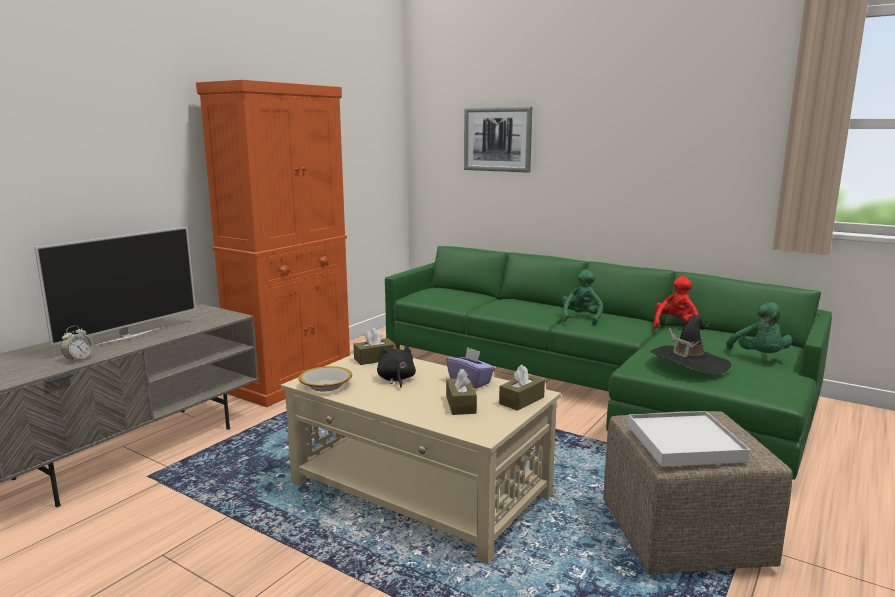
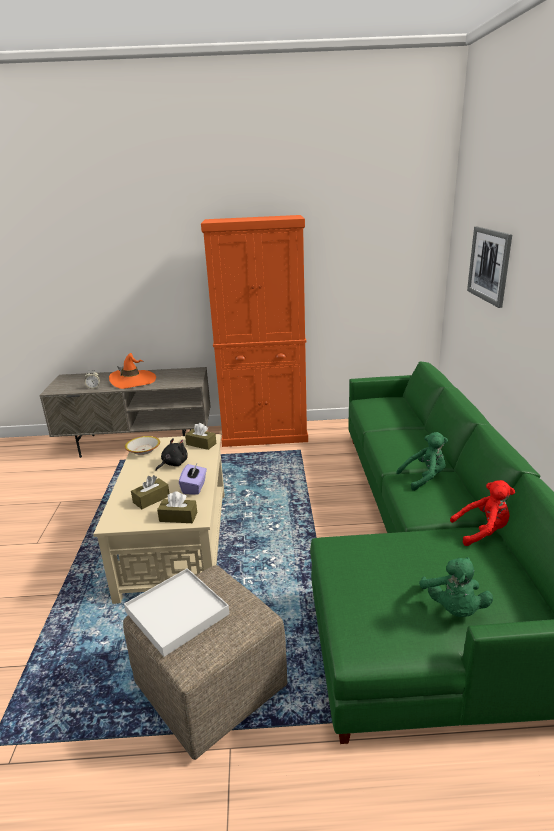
camera: 55 degrees right, 10 degrees up
(127, 337) = (133, 380): television -> orange hat
(689, 362) = (369, 568): black hat -> none
(759, 356) = (453, 608): green plush toy -> green plush toy turned 45 degrees counterclockwise

